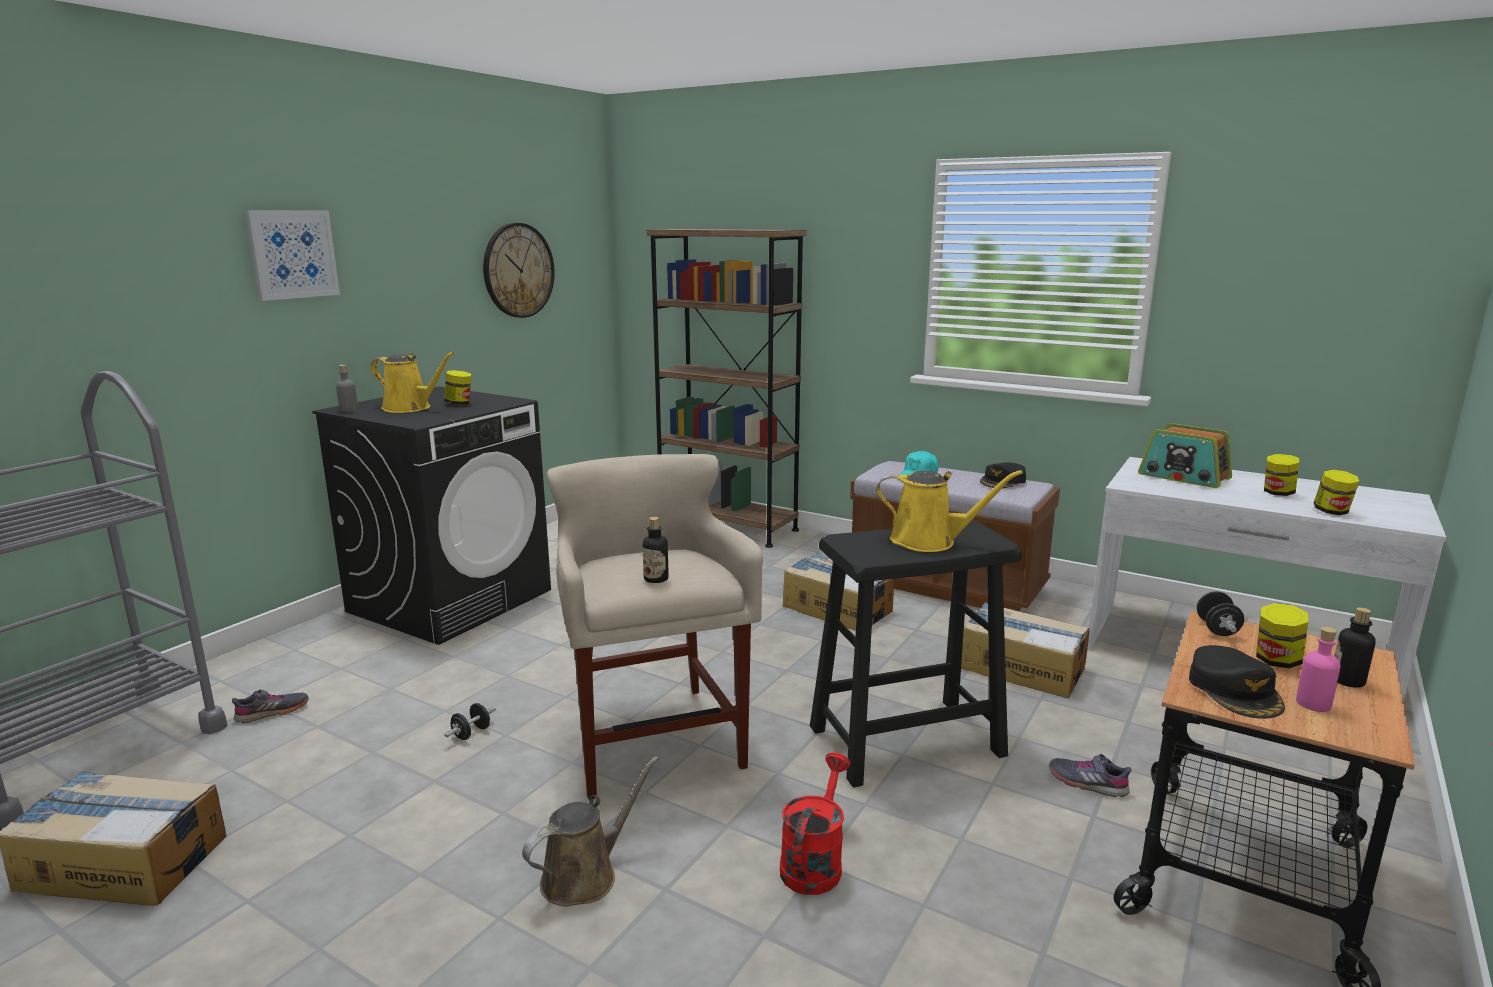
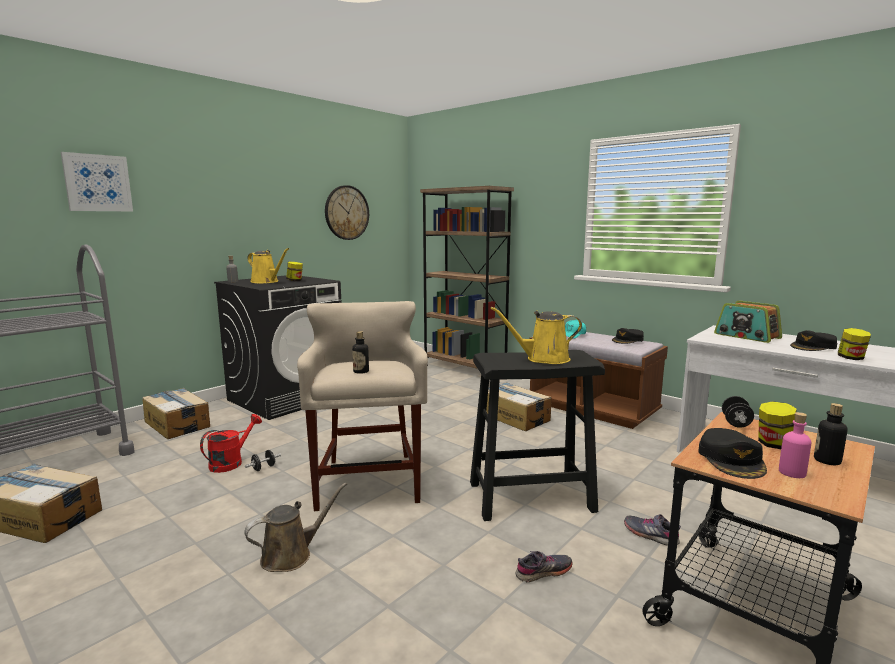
camera: 10 degrees right, 5 degrees down
(272, 712) = (161, 447): grey shoe -> grey shoe (544, 572)
(292, 254) = (208, 193): picture -> picture (97, 183)
(814, 862) = (440, 564): red watering can -> red watering can (231, 462)
(929, 541) = (543, 359): yellow watering can -> yellow watering can turned 150 degrees clockwise
(1021, 667) = (626, 459): cardboard box -> cardboard box (177, 424)
(1277, 493) = (813, 347): jar -> black cap

